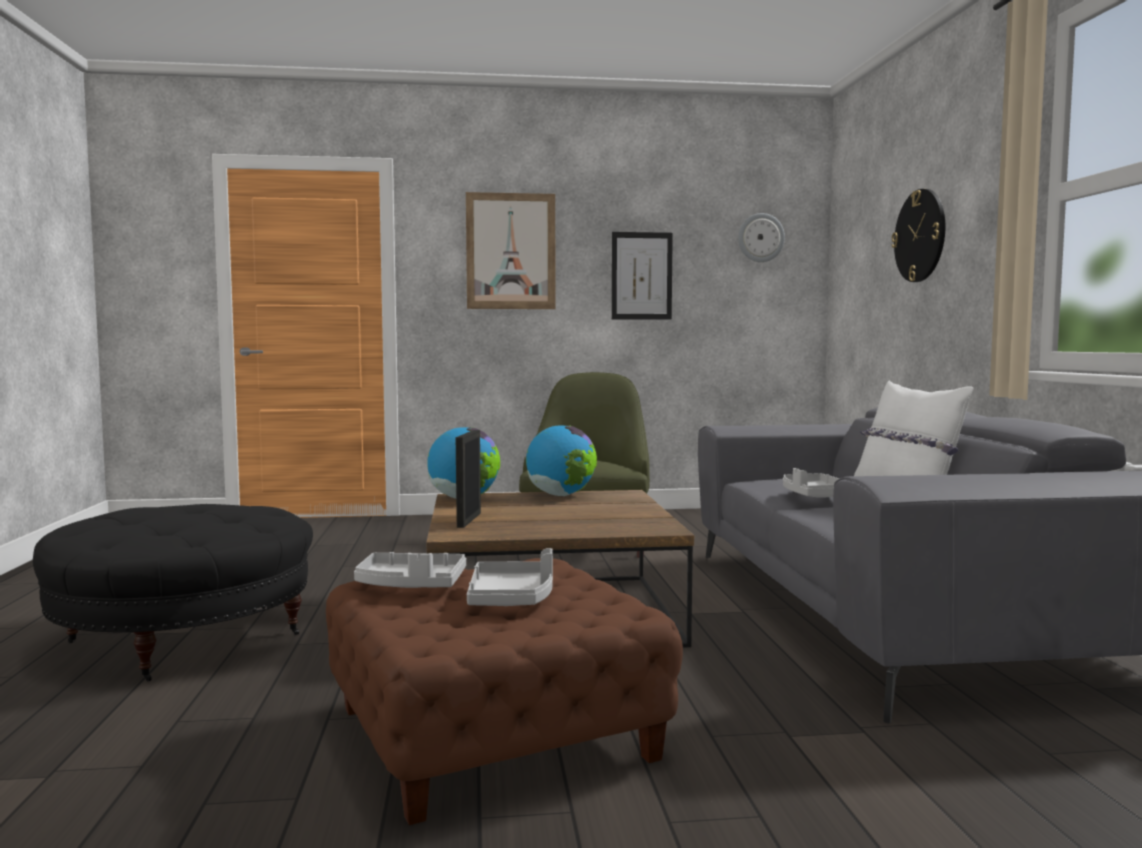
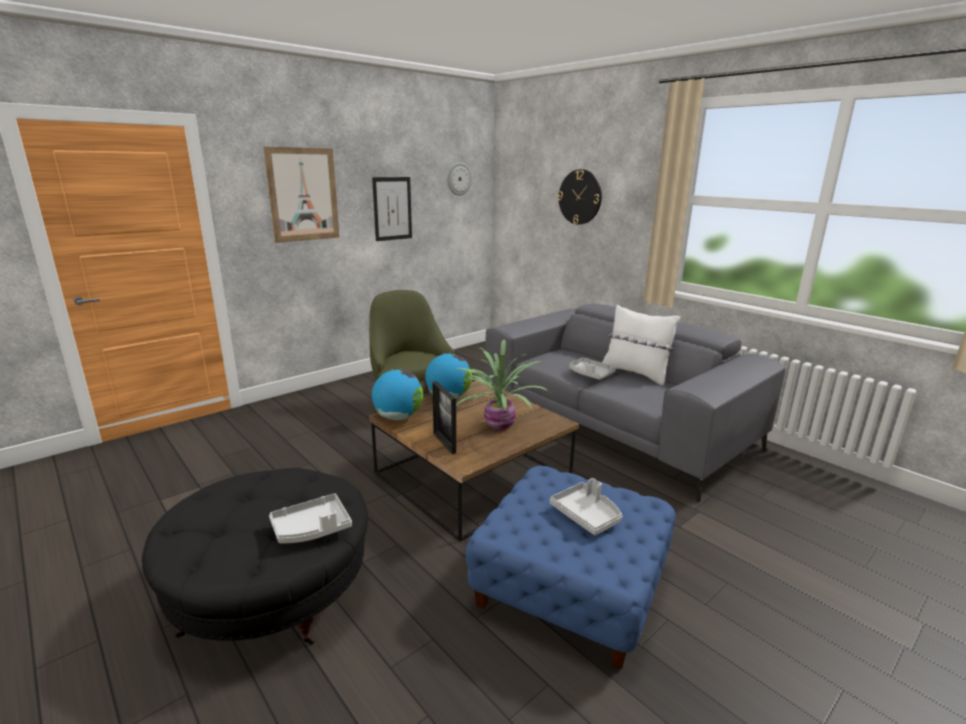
camera: 35 degrees left, 15 degrees up
(411, 585) = (519, 523): grey tray -> grey tray (312, 528)
(494, 733) = (570, 584): brown ottoman -> blue ottoman
(569, 519) = (497, 426): none -> potted plant

